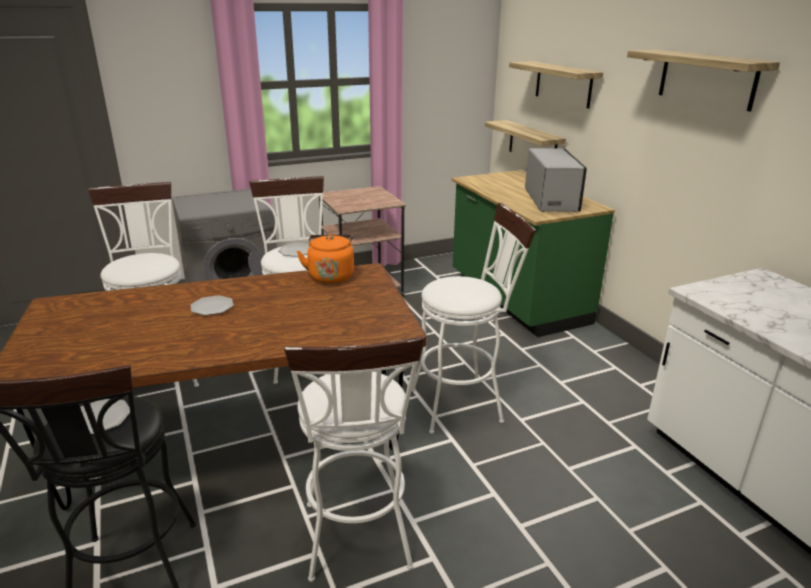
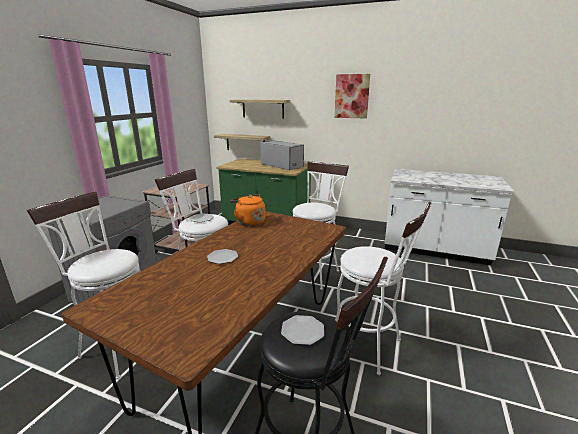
camera: 45 degrees left, 5 degrees down
(706, 79) = (351, 96): shelf -> picture

